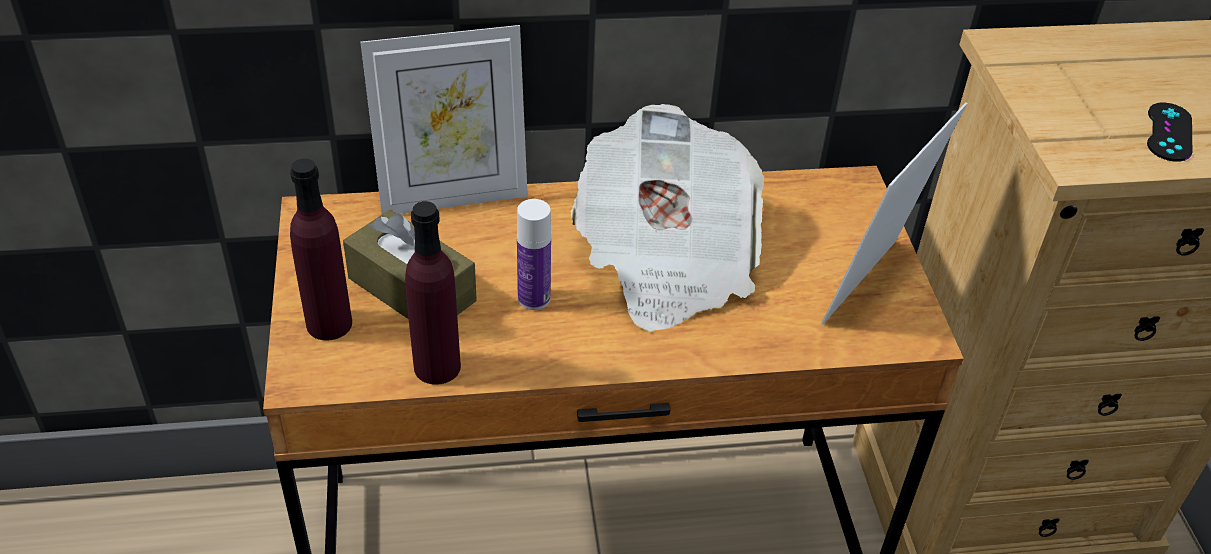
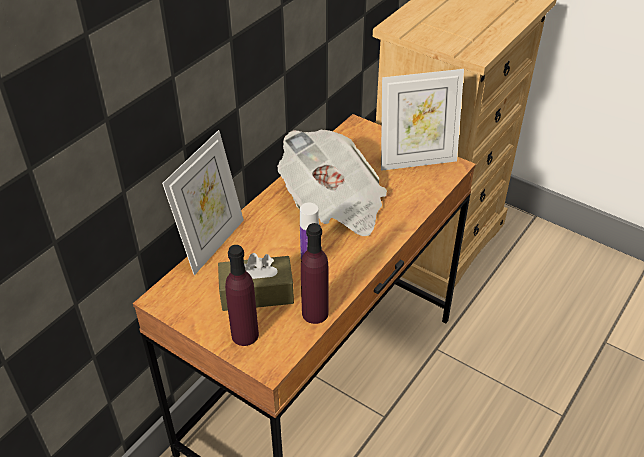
camera: 45 degrees left, 0 degrees up
(873, 288) = (417, 160): picture frame -> picture frame turned 90 degrees counterclockwise
(1169, 132) = (486, 27): black game controller -> none

